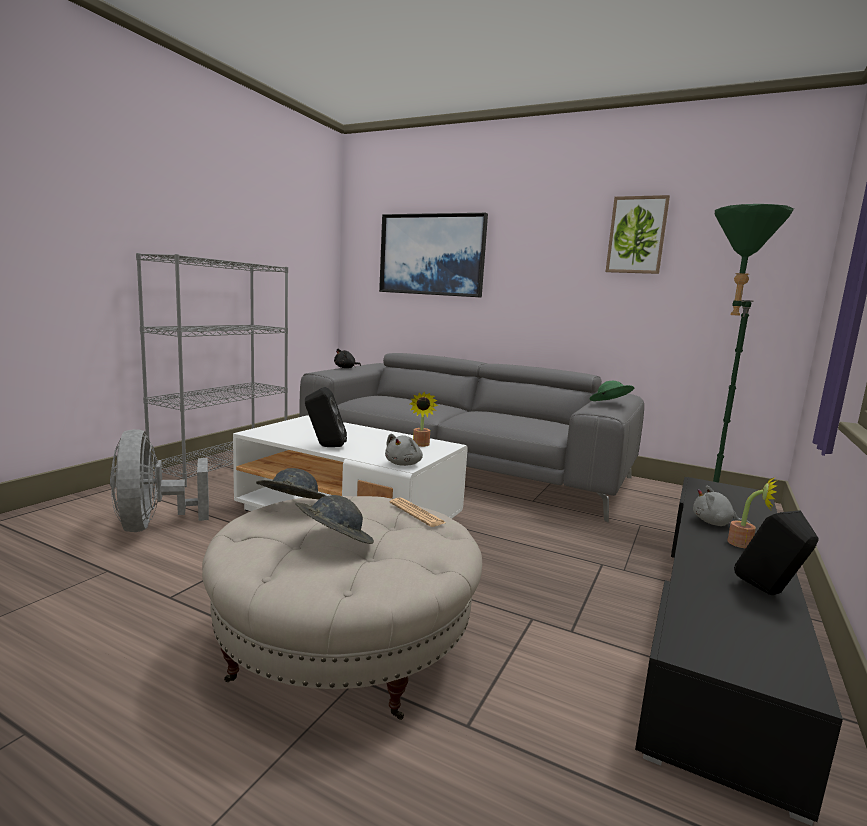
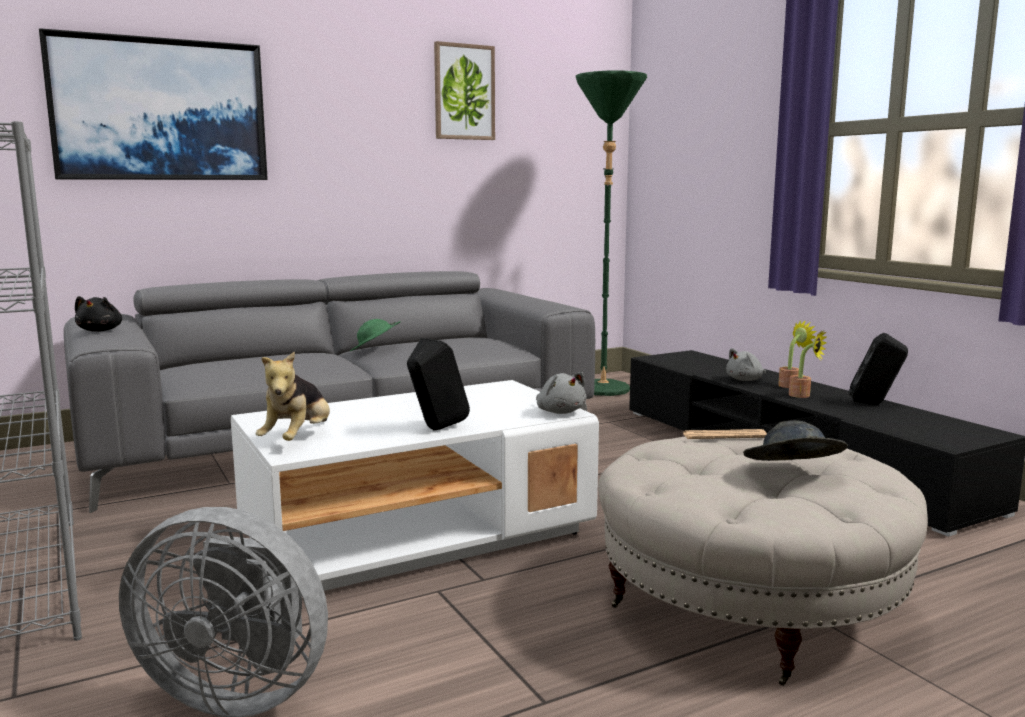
camera: 55 degrees left, 0 degrees up
(278, 429) = (298, 439): none -> plush toy
(293, 508) = (669, 478): grey hat -> none
(421, 445) = (490, 394): potted plant -> potted plant (803, 396)
(610, 404) = (537, 299): green hat -> green hat (375, 350)

